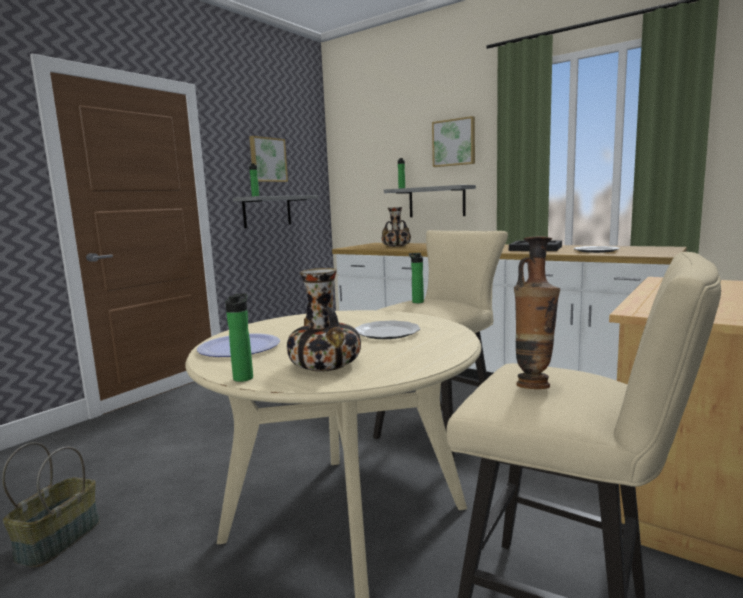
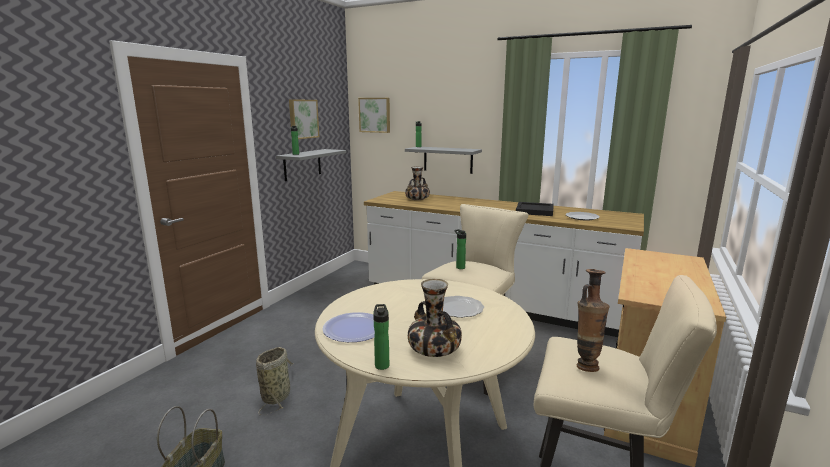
camera: 10 degrees left, 5 degrees up
(191, 457) = (277, 395): none -> basket
(454, 142) = (465, 112): picture -> picture (375, 115)

